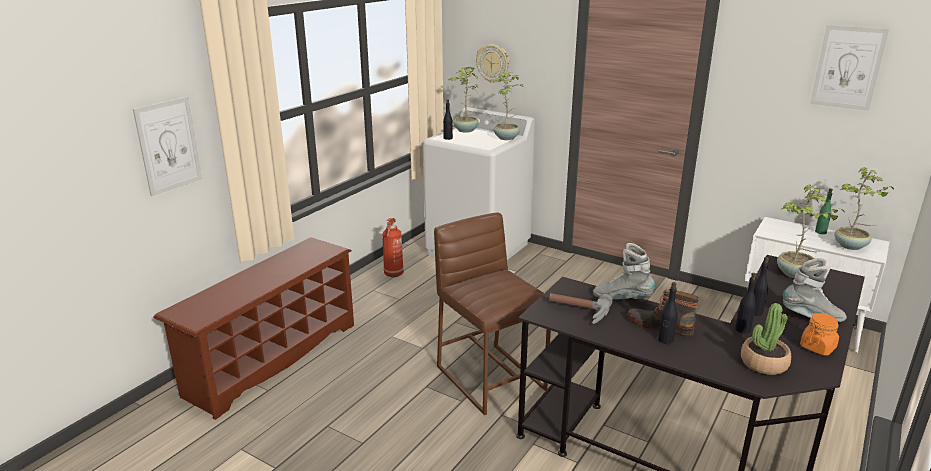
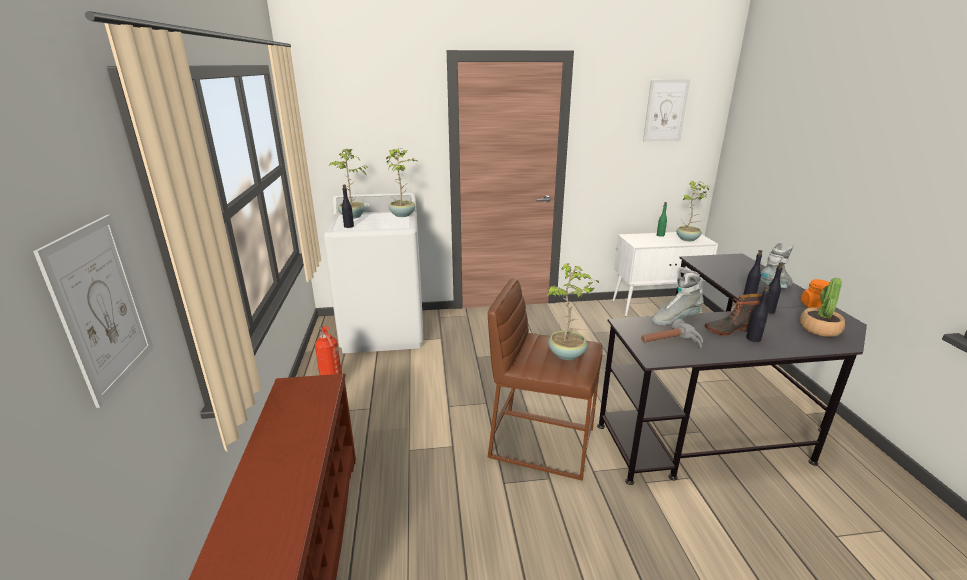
camera: 40 degrees left, 0 degrees up
(493, 63) = (359, 144): wall clock -> none
(795, 274) = (716, 263): potted plant -> potted plant (567, 354)

